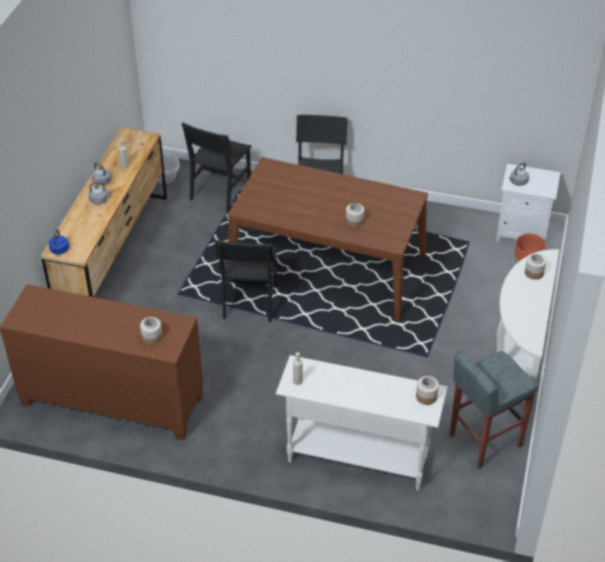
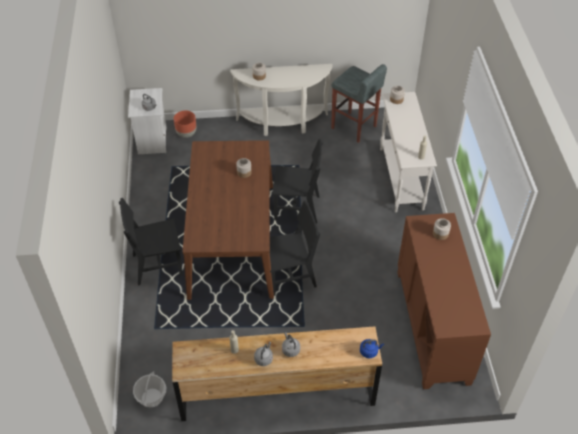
camera: 110 degrees left, 5 degrees up
(220, 191) = (159, 343): black chair -> black chair (297, 208)

